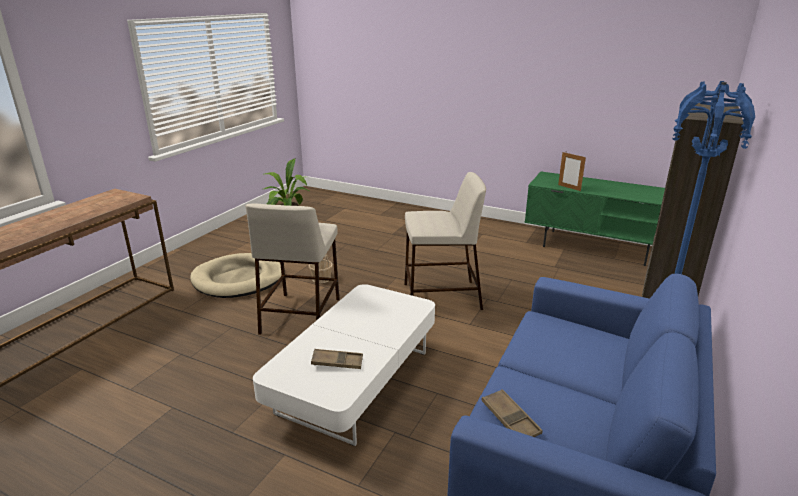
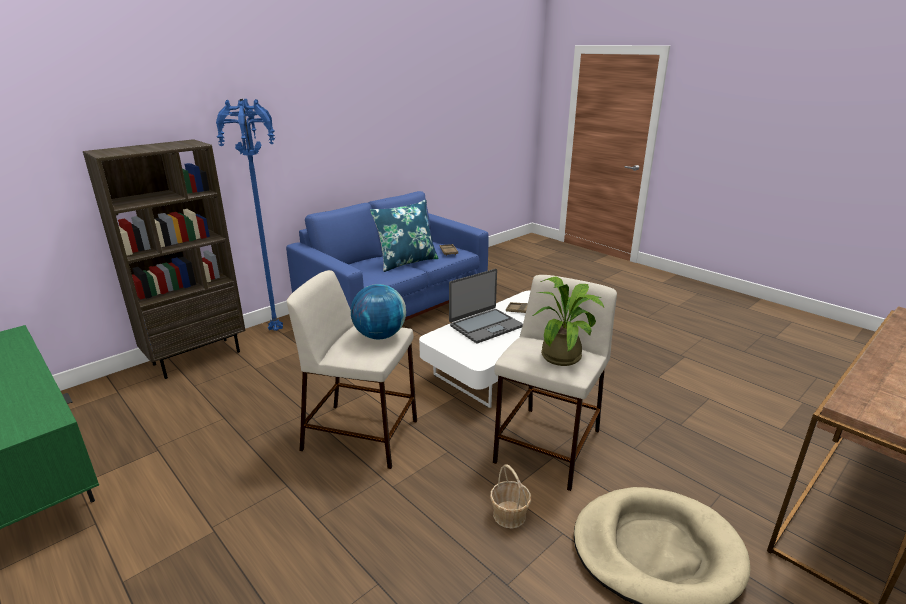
camera: 160 degrees left, 0 degrees up
(377, 329) = (485, 326): none -> laptop
(426, 221) = (380, 336): none -> globe
(547, 372) = (406, 262): none -> blue pillow
(569, 188) = (40, 395): picture frame -> none

